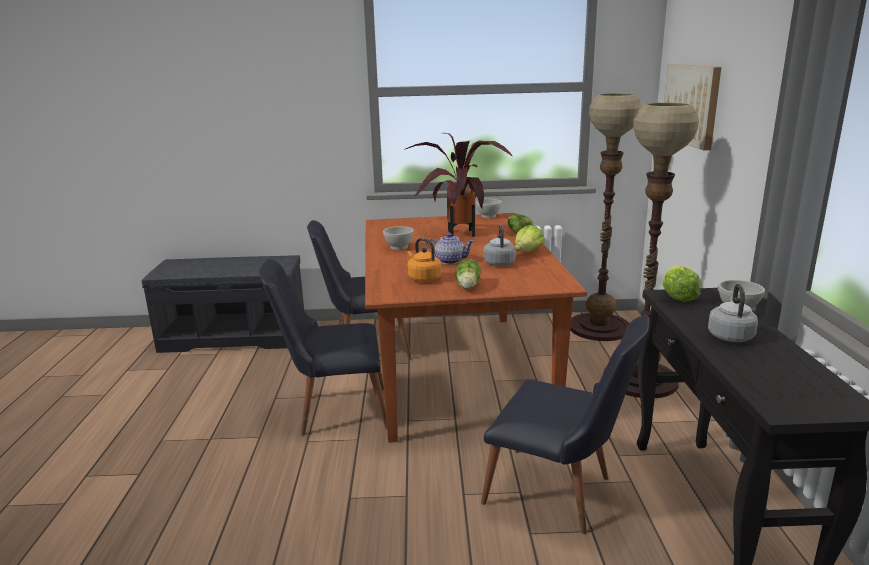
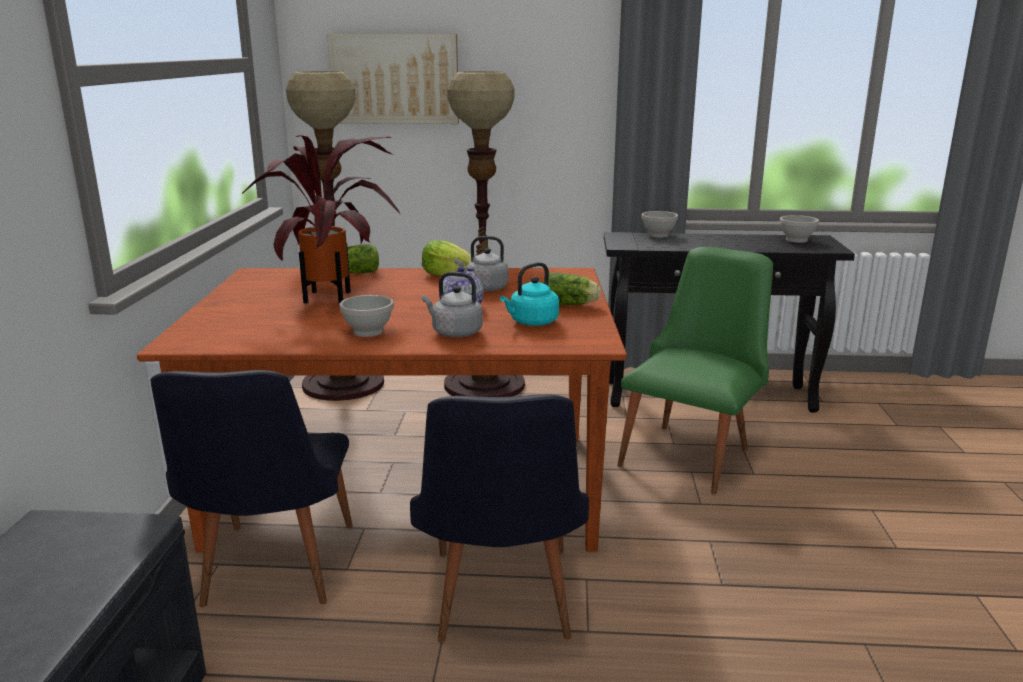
camera: 85 degrees left, 0 degrees up
(423, 278) = (531, 322): orange kettle -> turquoise kettle
(488, 216) = (244, 280): white bowl -> white bowl (797, 240)
(559, 494) = (693, 452): black chair -> green chair
(678, 296) = (625, 243): lettuce -> none
(730, 336) = (713, 243): grey kettle -> grey kettle (454, 332)

